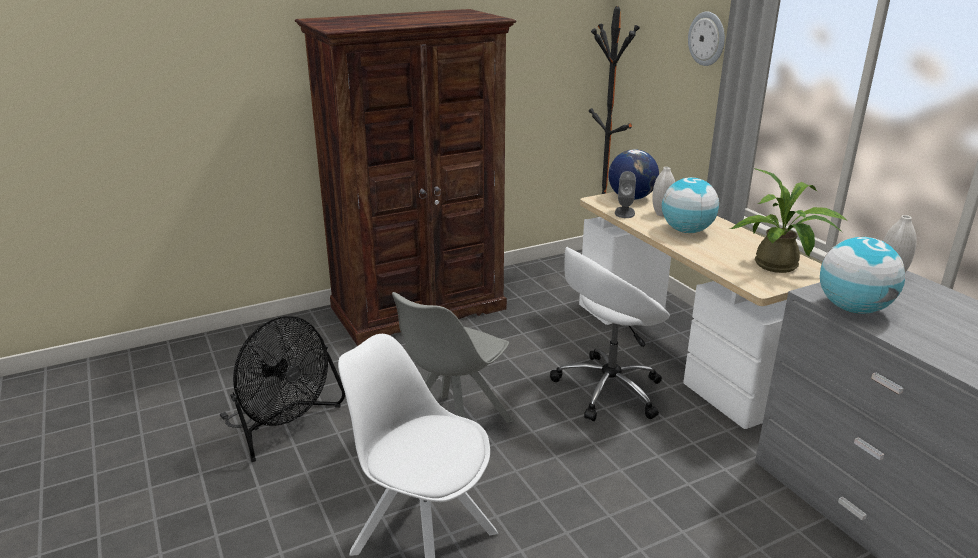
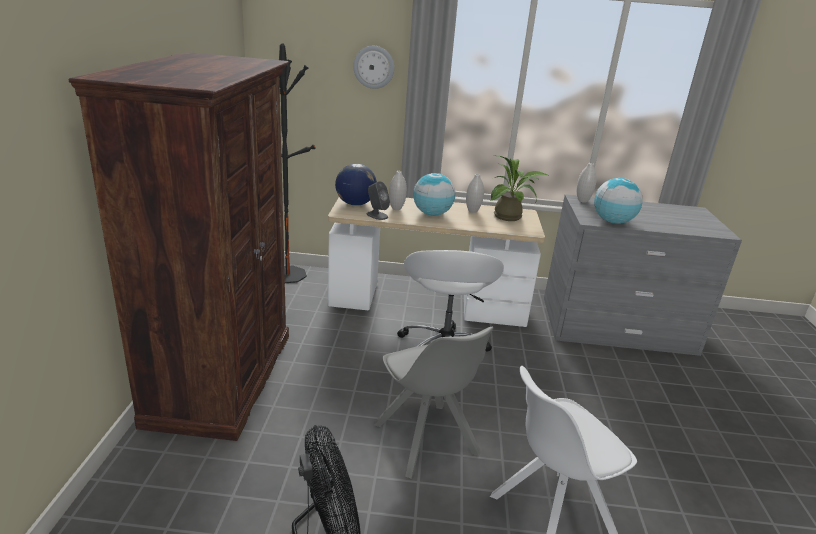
camera: 60 degrees left, 0 degrees up
(745, 245) = (472, 211): none -> white vase

